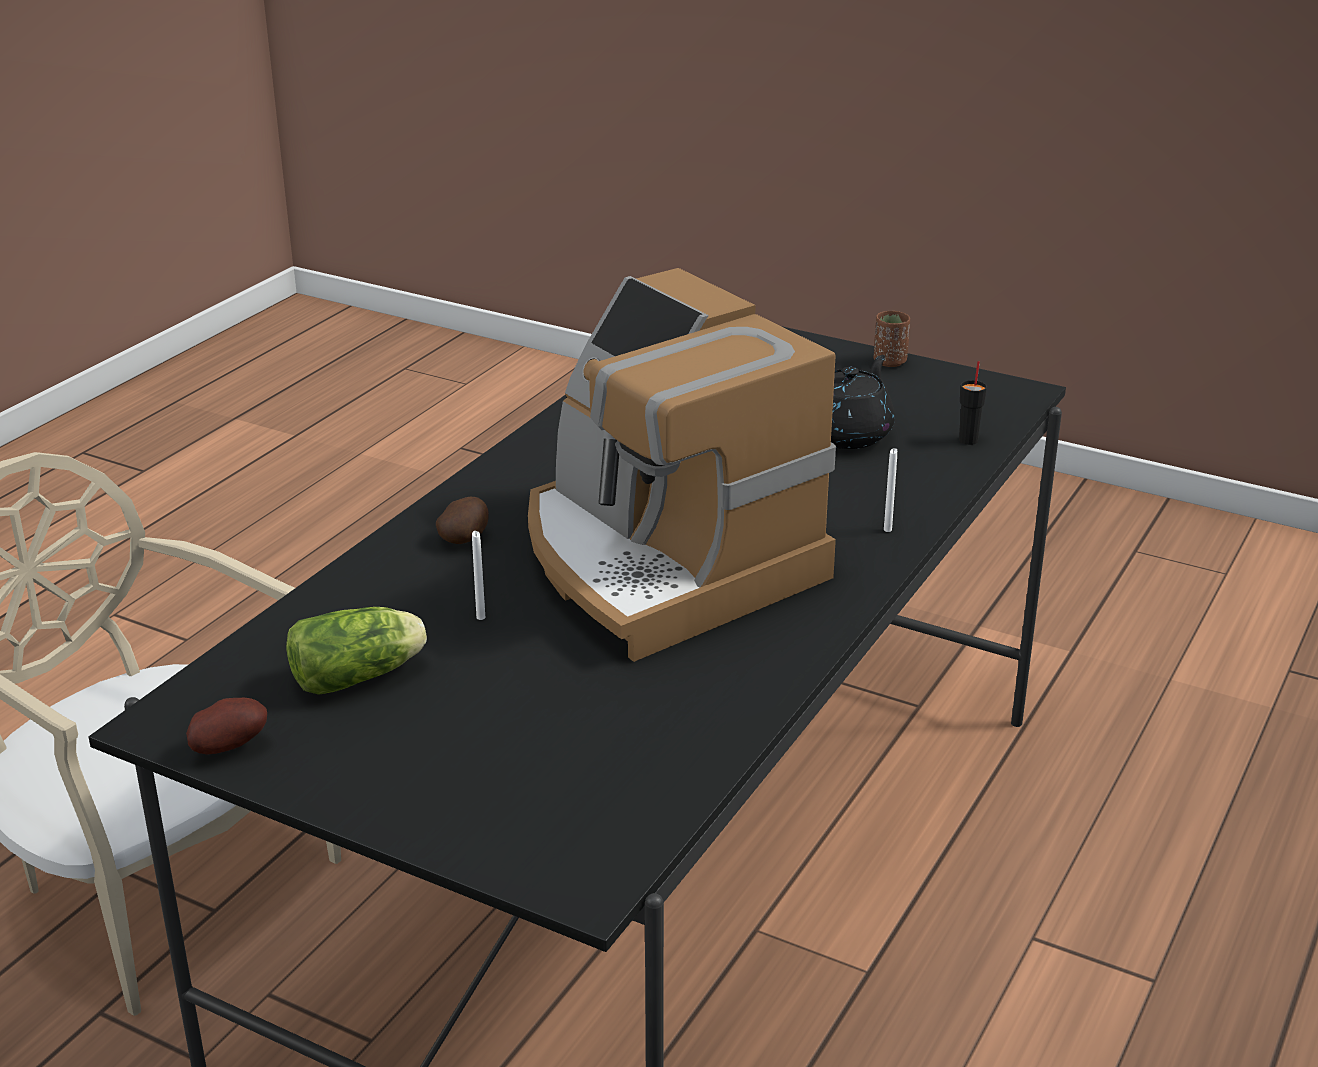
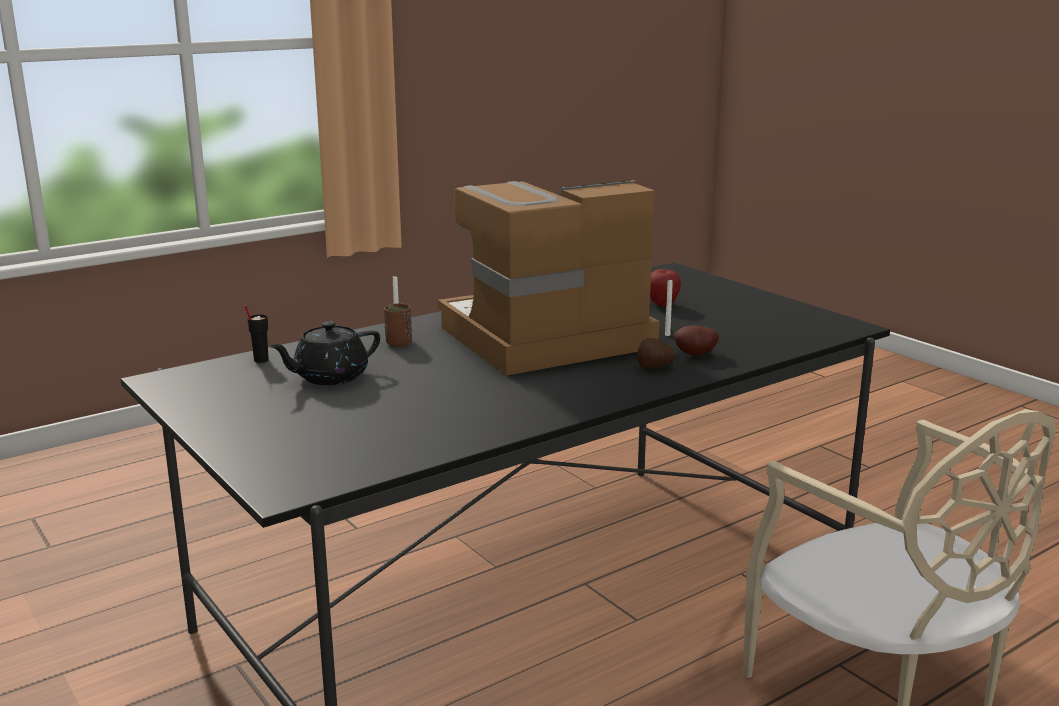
camera: 155 degrees left, 10 degrees down
(229, 746) = (815, 315): potato -> potato (696, 355)
(361, 676) = (743, 325): lettuce -> none
(532, 711) = (662, 305): none -> apple
(661, 562) = (544, 339): coffee machine -> coffee machine turned 105 degrees counterclockwise
(890, 362) = (197, 418): brown cup -> brown cup (398, 343)

